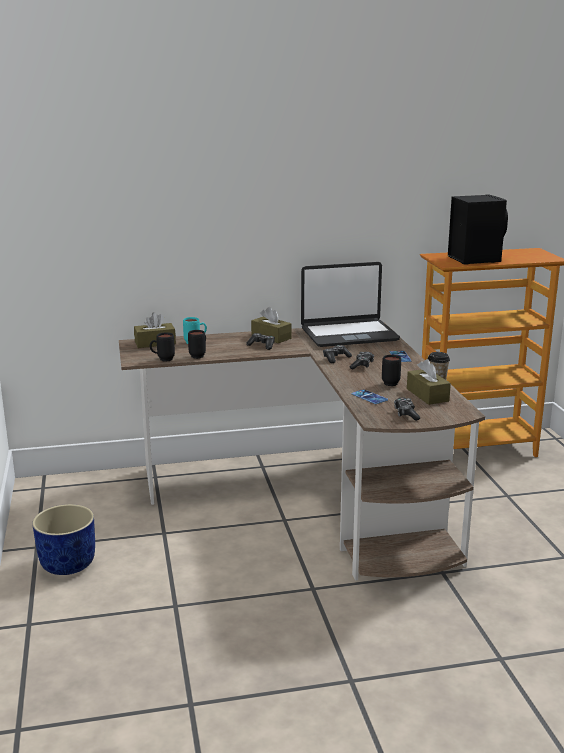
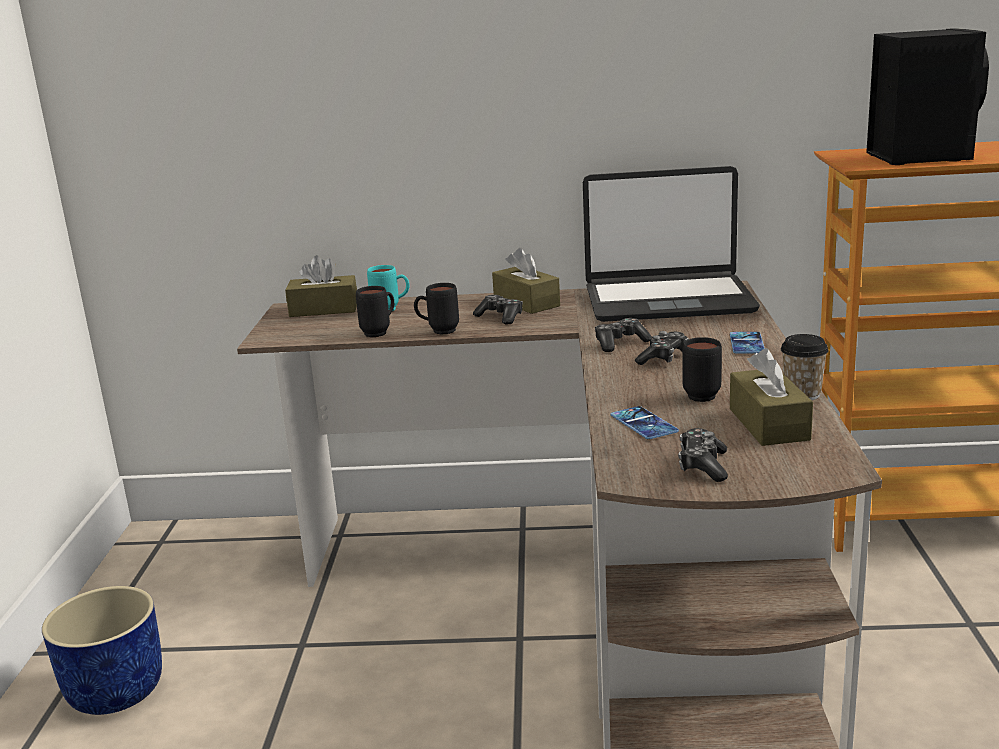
camera: 15 degrees right, 0 degrees up
(162, 360) = (313, 338): black mug -> black mug (438, 331)

